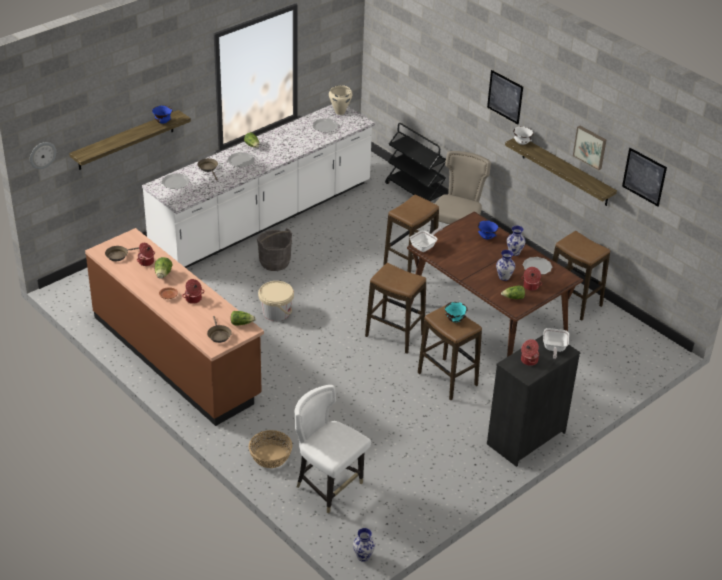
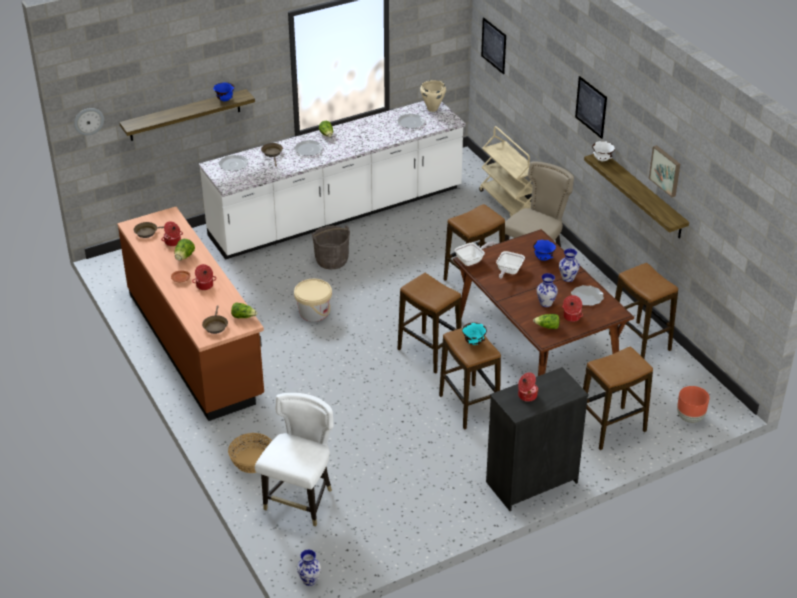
camera: 15 degrees right, 0 degrees up
(328, 487) = (300, 501): white chair -> white chair turned 60 degrees clockwise
(415, 192) = (508, 203): black cart -> beige cart
(554, 349) = (560, 387): frying pan -> frying pan (508, 271)
(576, 381) = (611, 428): none -> stool
(638, 362) = (690, 417): none -> brown planter
(644, 176) = (714, 209): picture -> picture (494, 45)

